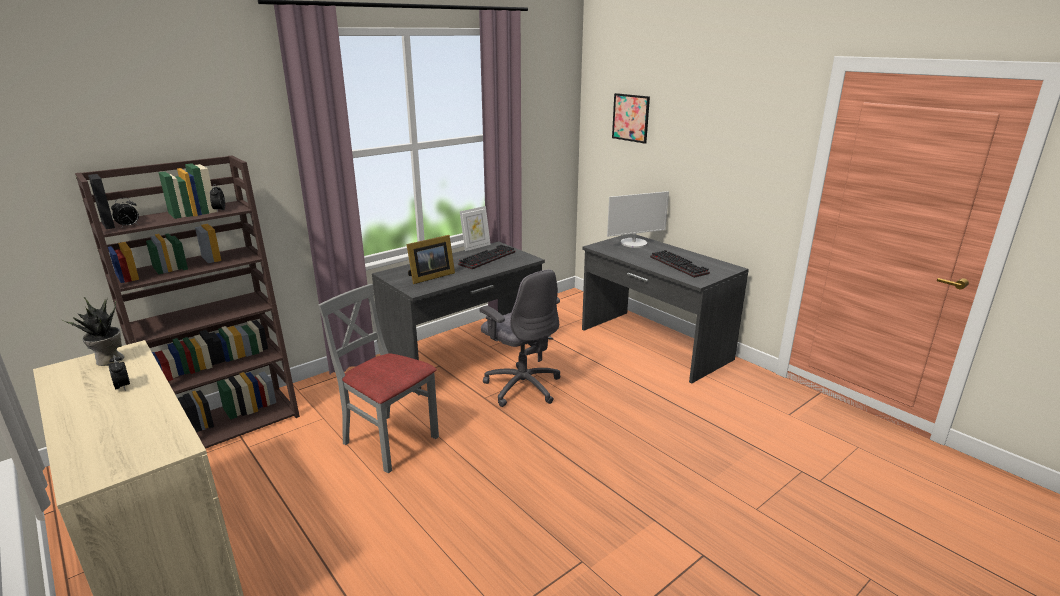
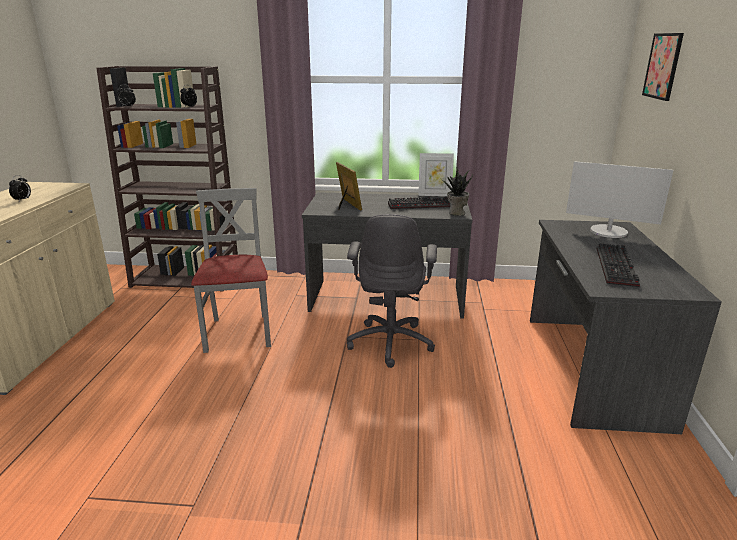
camera: 45 degrees right, 0 degrees up
(109, 360) = (53, 187): potted plant -> potted plant (456, 213)
(429, 277) = (347, 205): picture frame -> picture frame turned 120 degrees counterclockwise

